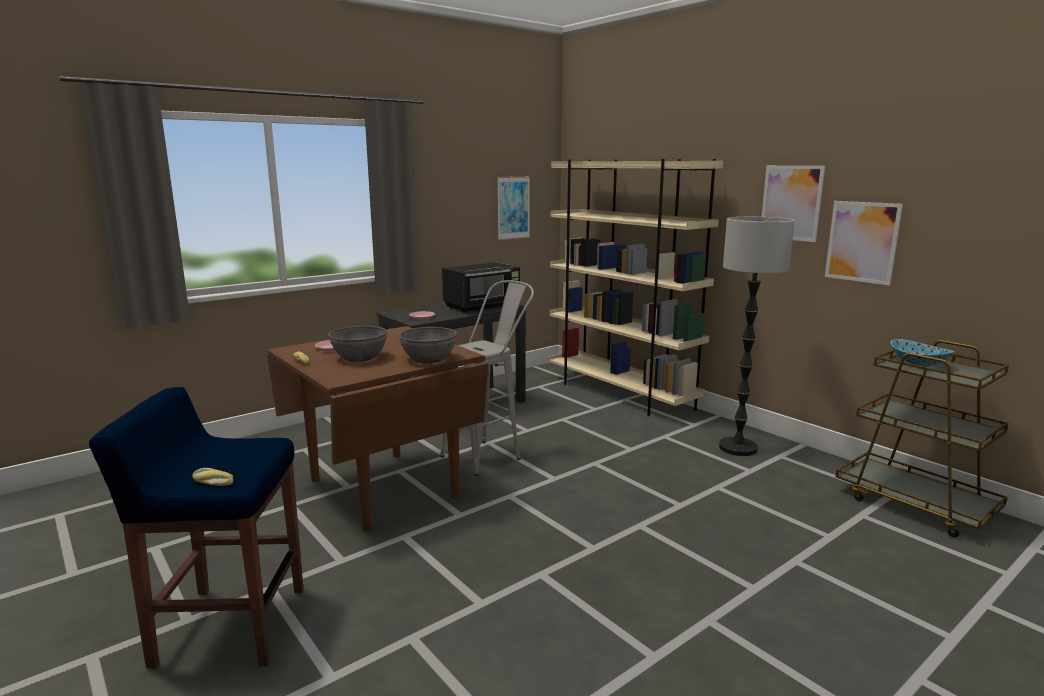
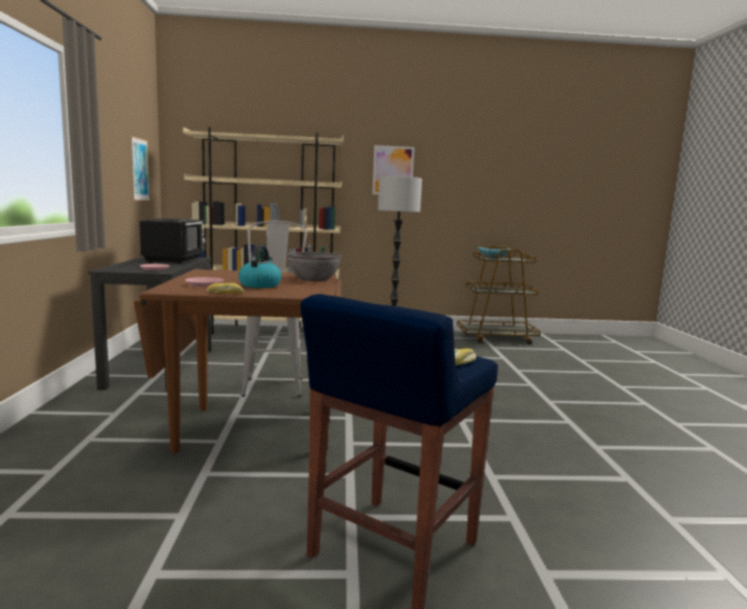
camera: 55 degrees left, 5 degrees down
(359, 357) = (260, 285): grey bowl -> kettle
(862, 242) = (440, 194): picture -> none

